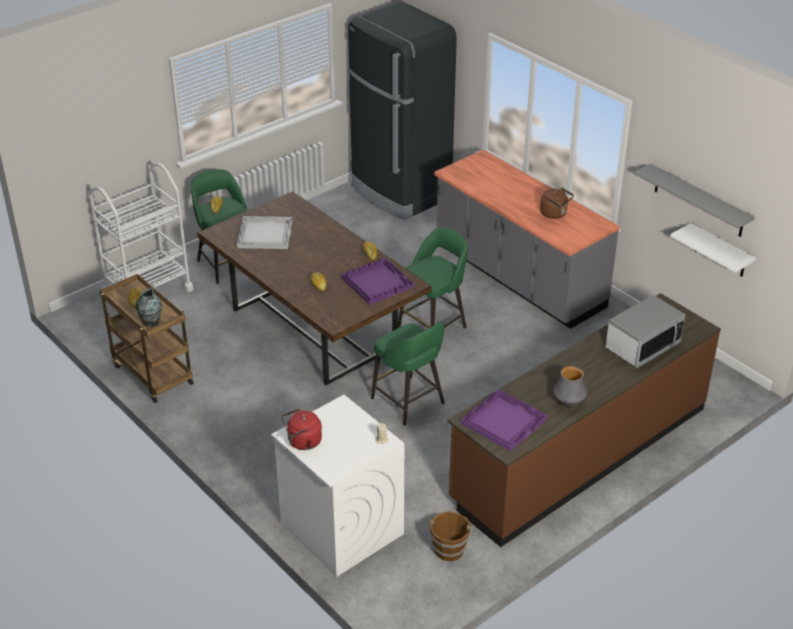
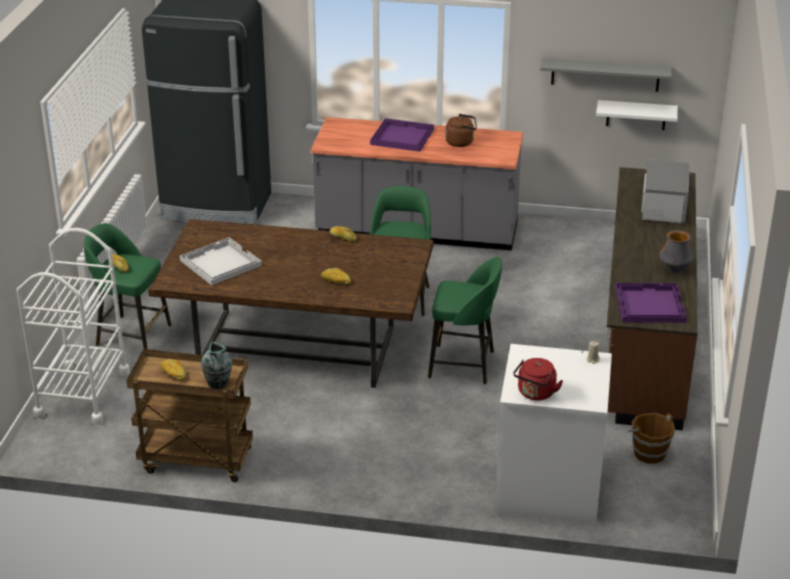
camera: 40 degrees left, 5 degrees down
(377, 282) = (384, 256): purple tray -> purple tray (402, 136)

